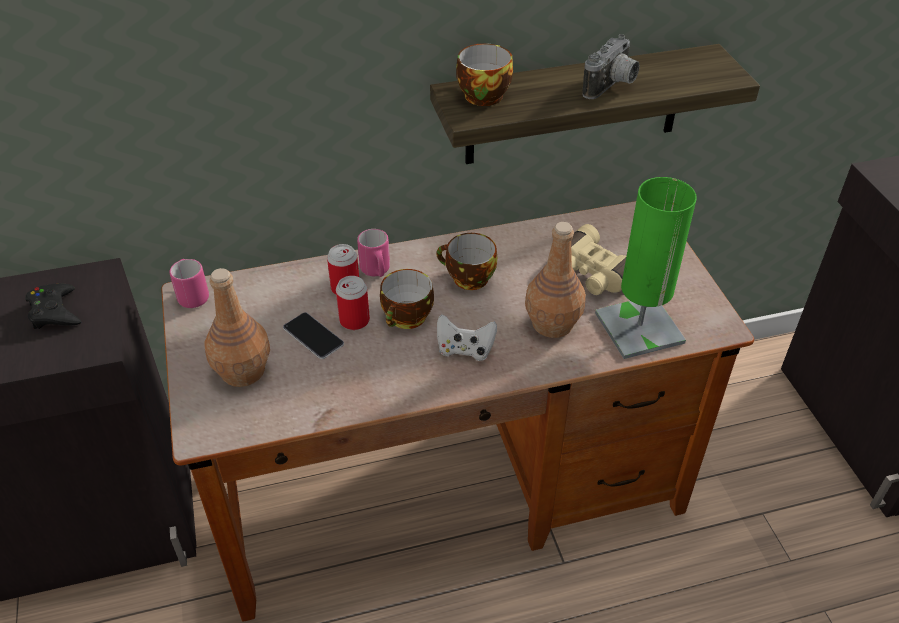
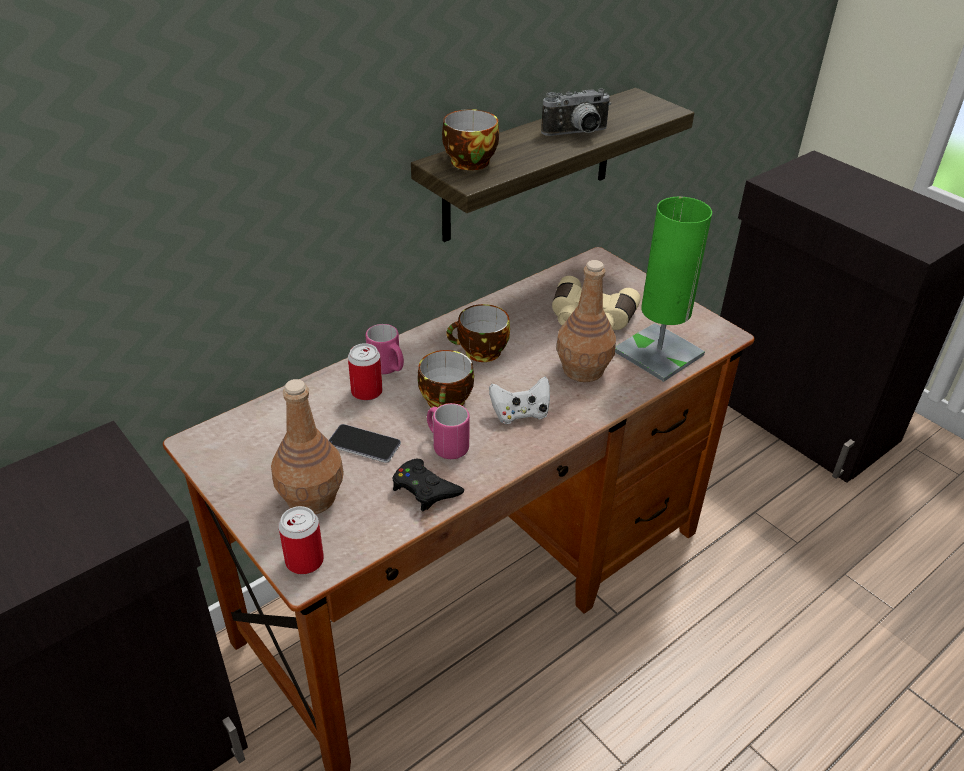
camera: 25 degrees left, 5 degrees down
(55, 312) = (71, 494): black game controller -> black game controller (425, 489)
(192, 295) = (205, 442): pink mug -> pink mug (446, 445)
(354, 320) = (396, 418): can -> can (304, 561)
(612, 86) = (577, 134): camera -> camera turned 60 degrees clockwise

